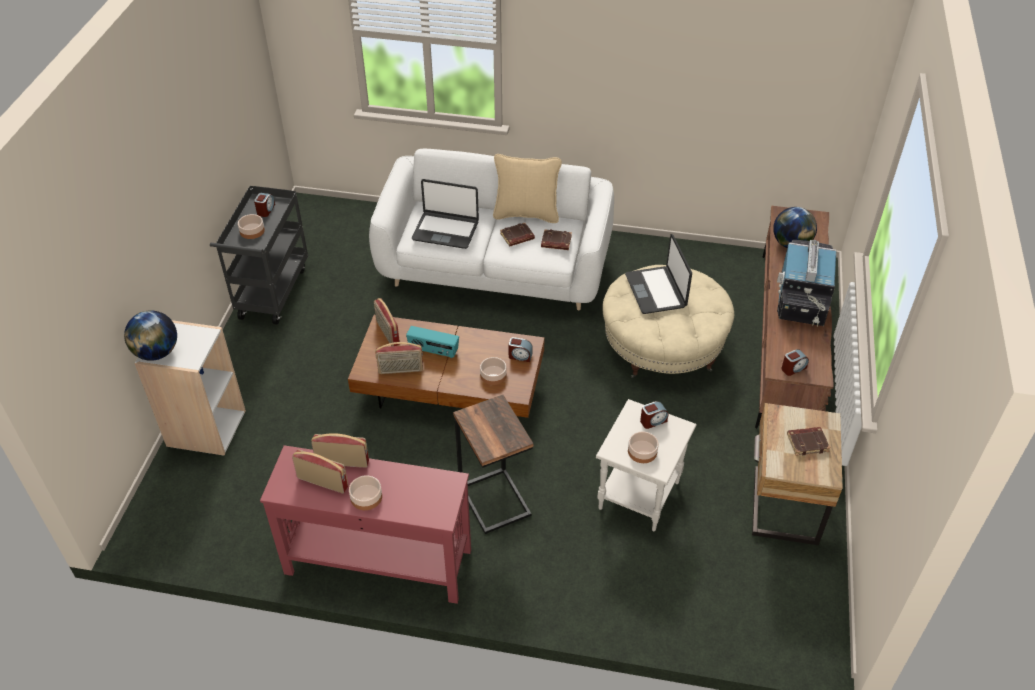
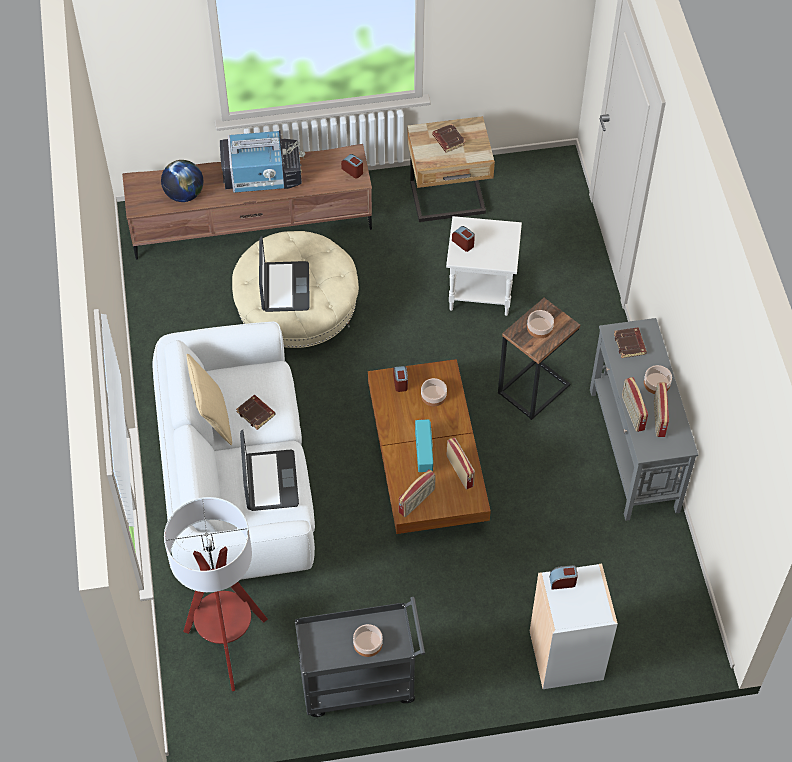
camera: 110 degrees left, 10 degrees up
(157, 352) = (596, 611): globe -> none
(266, 210) = (327, 647): alarm clock -> alarm clock (562, 582)
(356, 235) = (228, 646): none -> floor lamp
(377, 561) = (633, 450): red console table -> grey console table
(555, 242) = (252, 378): brown book -> brown book (630, 344)
(642, 452) = (499, 243): bowl -> bowl (540, 327)
(656, 291) = (284, 287): laptop -> laptop turned 60 degrees counterclockwise

